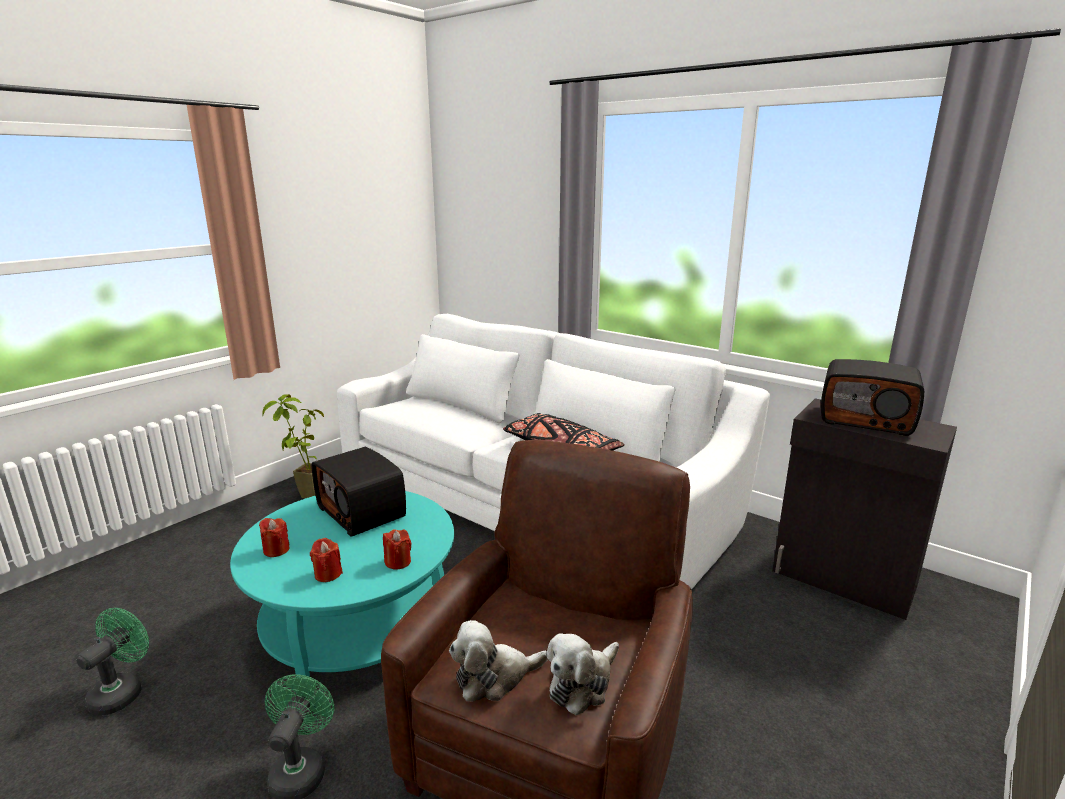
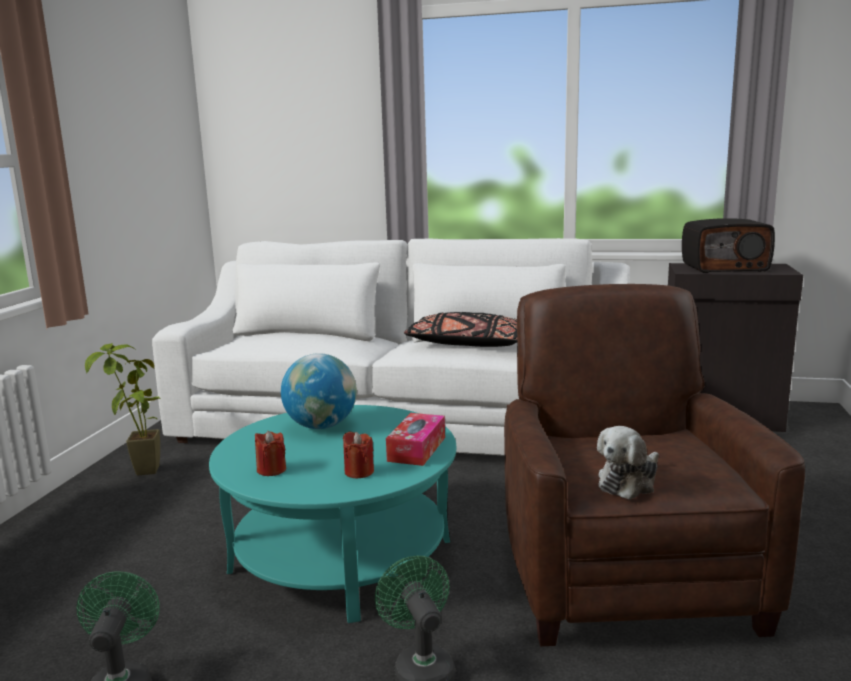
camera: 25 degrees left, 5 degrees down
(363, 512) = (321, 426): radio -> globe
(398, 562) = (417, 449): red candle -> tissue box
(582, 684) = (698, 468): plush toy -> none

